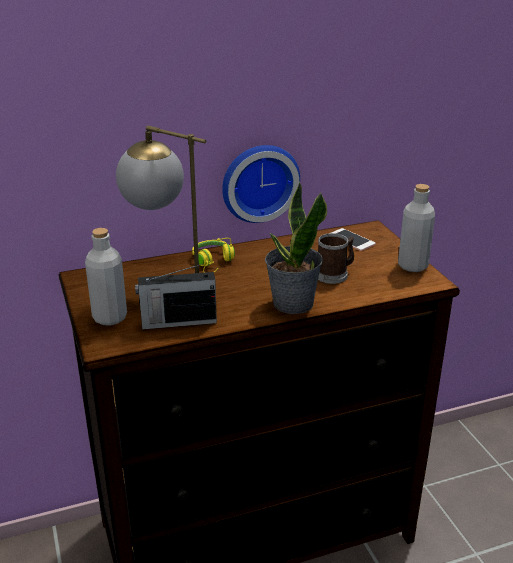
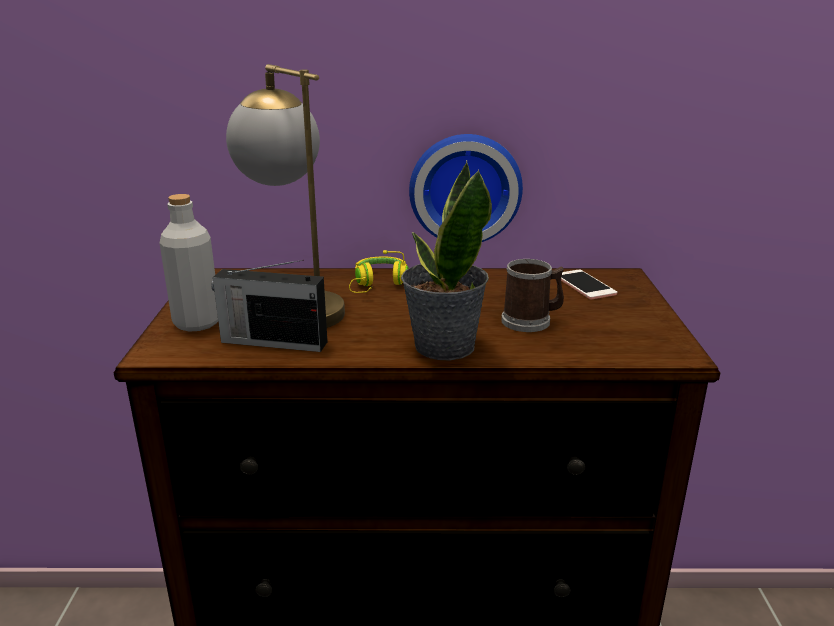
camera: 20 degrees right, 5 degrees down
(412, 266) = (658, 328): grey bottle -> none

